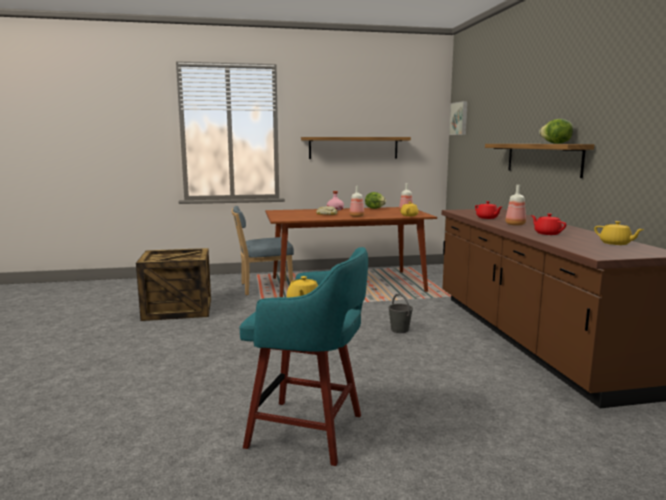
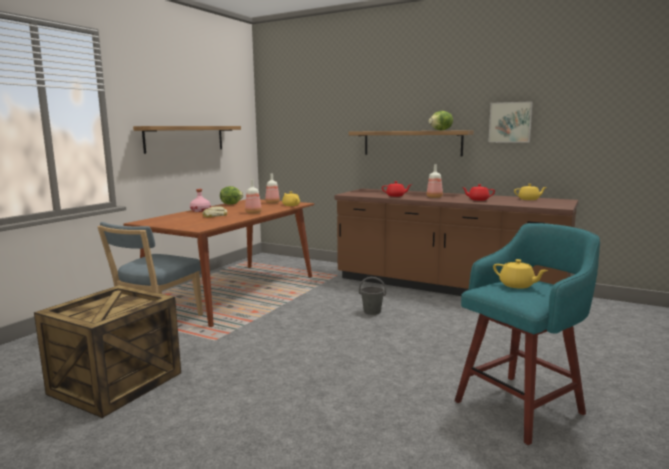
camera: 50 degrees left, 0 degrees up
(459, 118) = (276, 108): picture -> picture (510, 122)

